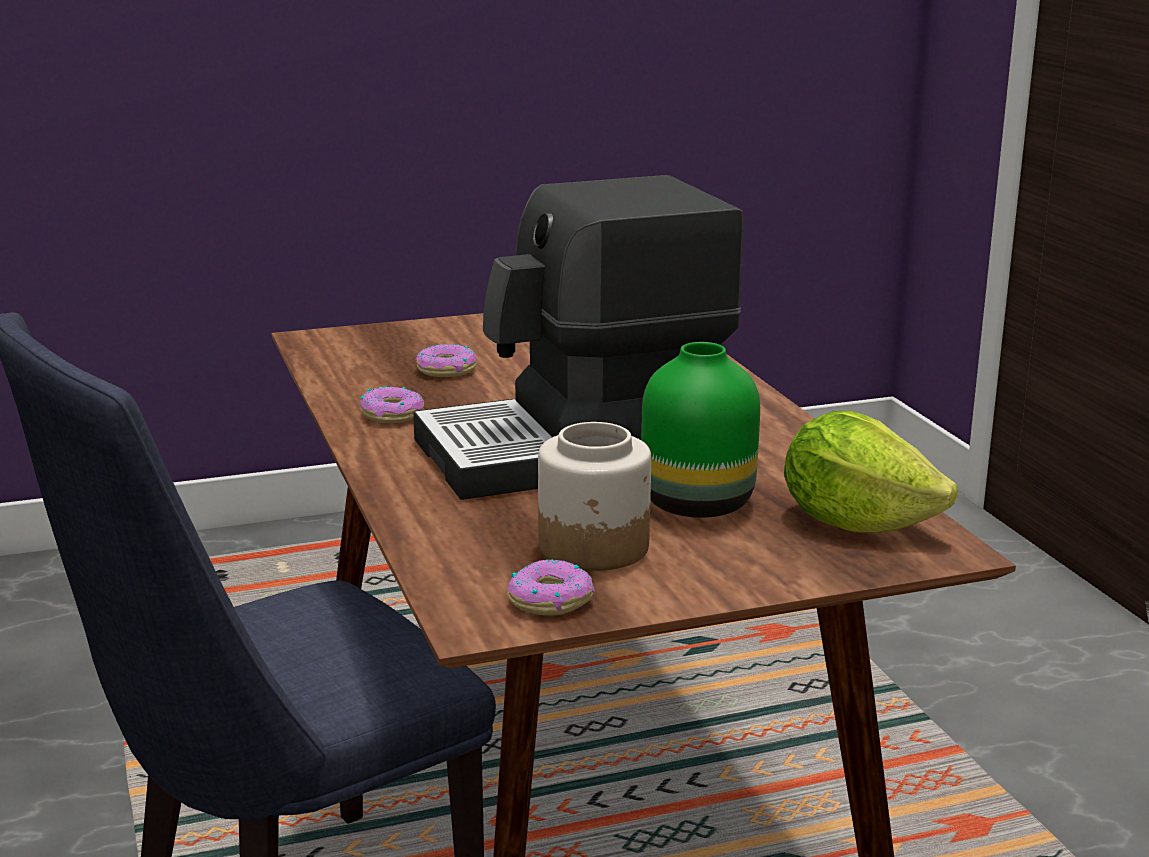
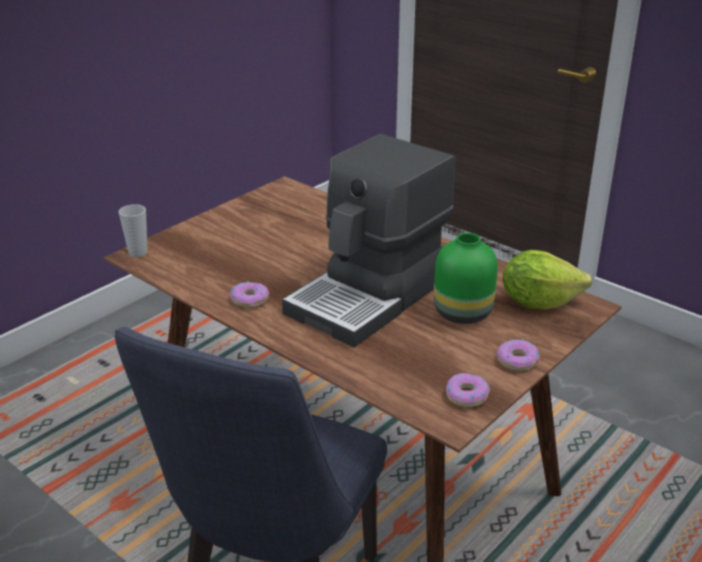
camera: 30 degrees left, 10 degrees up
(320, 337) = (138, 253): none -> cup
(446, 370) = (240, 259): donut -> donut (518, 361)
(594, 547) = (449, 356): jar -> none

